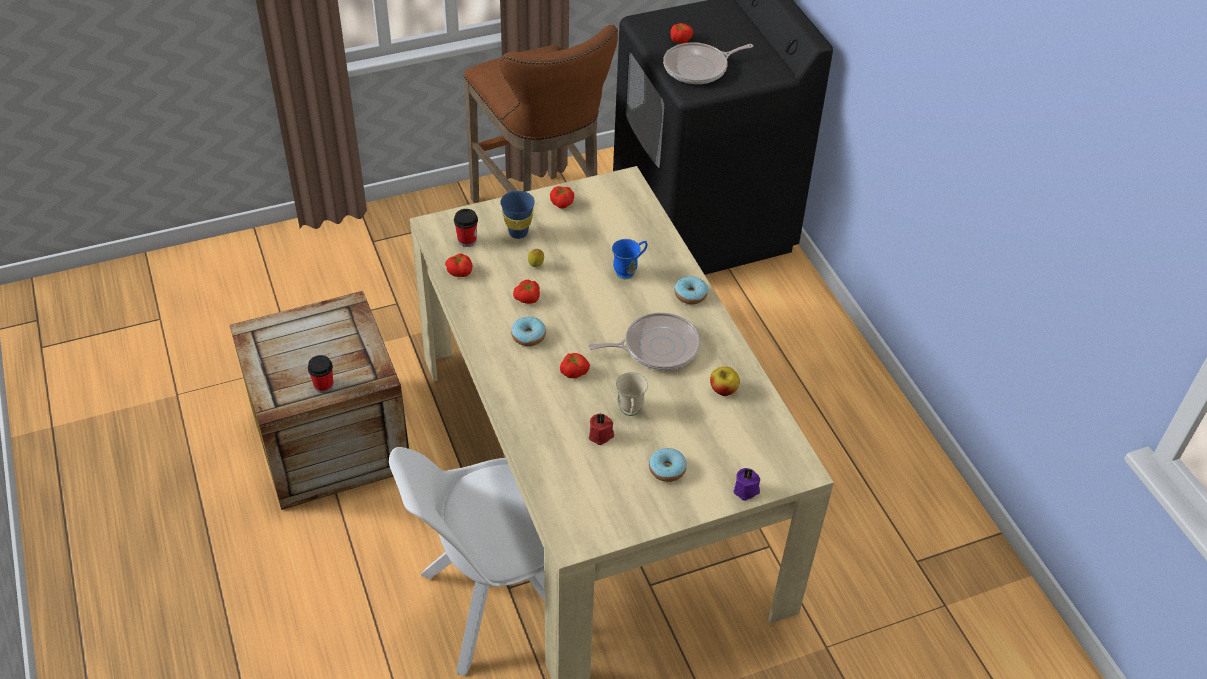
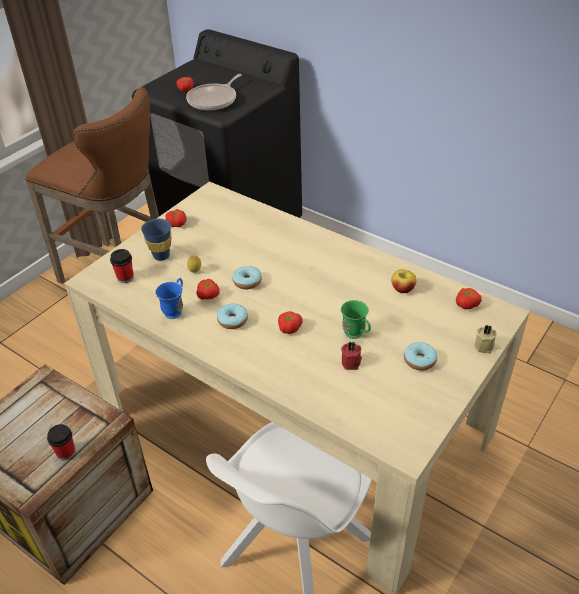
camera: 30 degrees left, 5 degrees down
(460, 271) = (138, 301): tomato -> tomato (466, 304)
(629, 271) = (265, 245): blue mug -> blue mug (175, 310)
(630, 412) = (356, 335): beige mug -> green mug
(656, 347) = (331, 284): frying pan -> none
(690, 295) = (321, 241): donut -> donut (247, 282)
(746, 490) = (484, 346): purple candle -> beige candle

